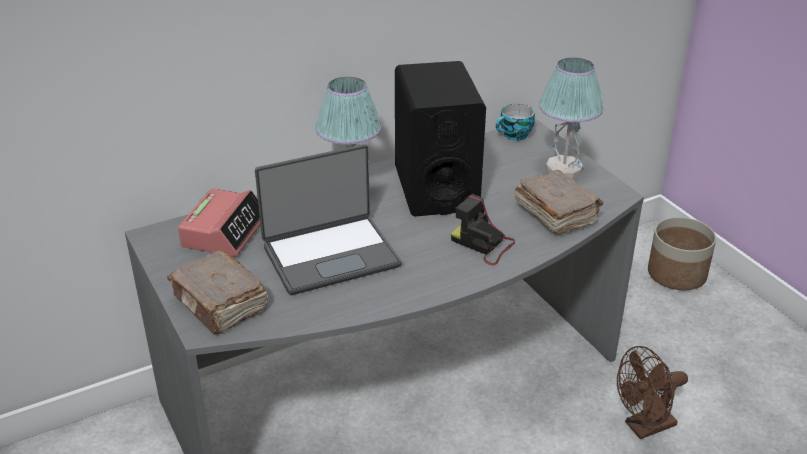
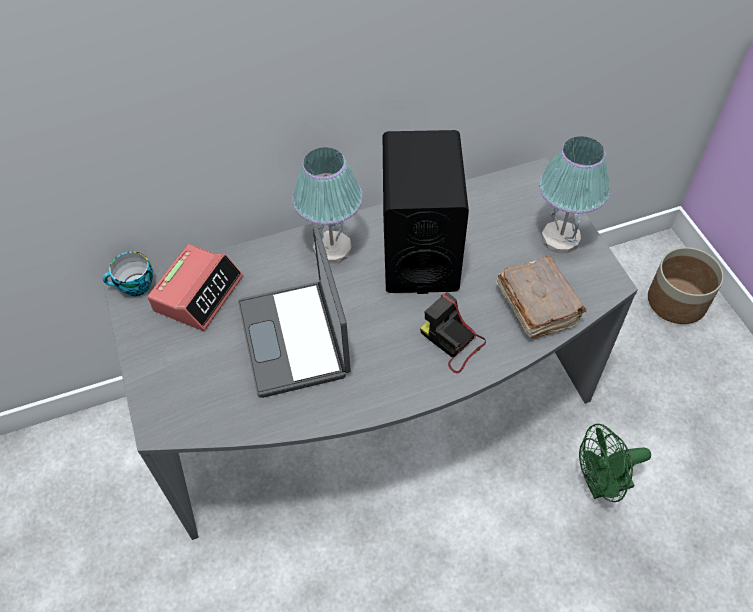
camera: 10 degrees right, 20 degrees up
(220, 305) = (178, 395): brown book -> none
(330, 255) = (296, 338): laptop -> laptop turned 90 degrees clockwise
(514, 136) = (518, 182): cup -> cup (135, 287)
(644, 427) = (601, 485): brown fan -> green fan

